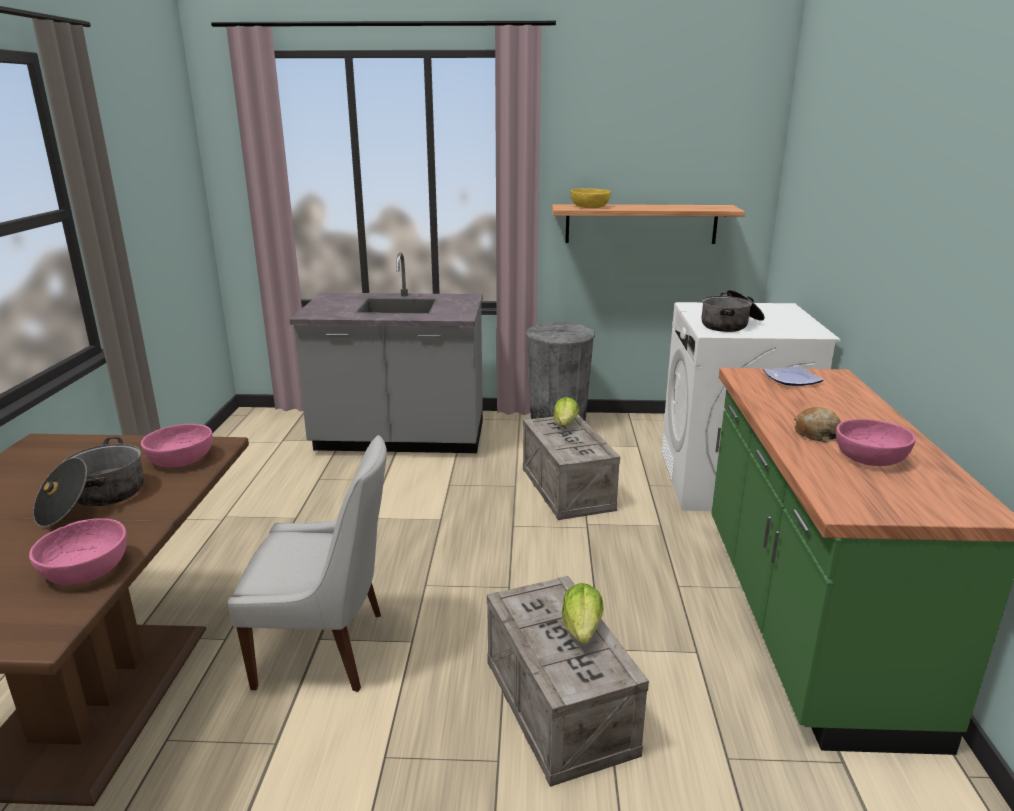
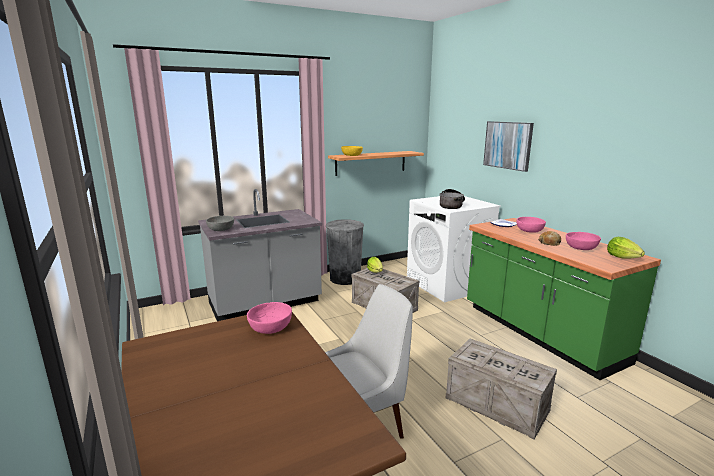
camera: 30 degrees left, 5 degrees down
(86, 570) = (330, 400): pink bowl -> pink bowl (529, 230)
(94, 500) = (257, 364): cooking pot -> none
(322, 310) = (221, 229): none -> grey bowl
(582, 629) = (507, 358): lettuce -> lettuce (622, 257)
(867, 207) = (508, 145): none -> picture

